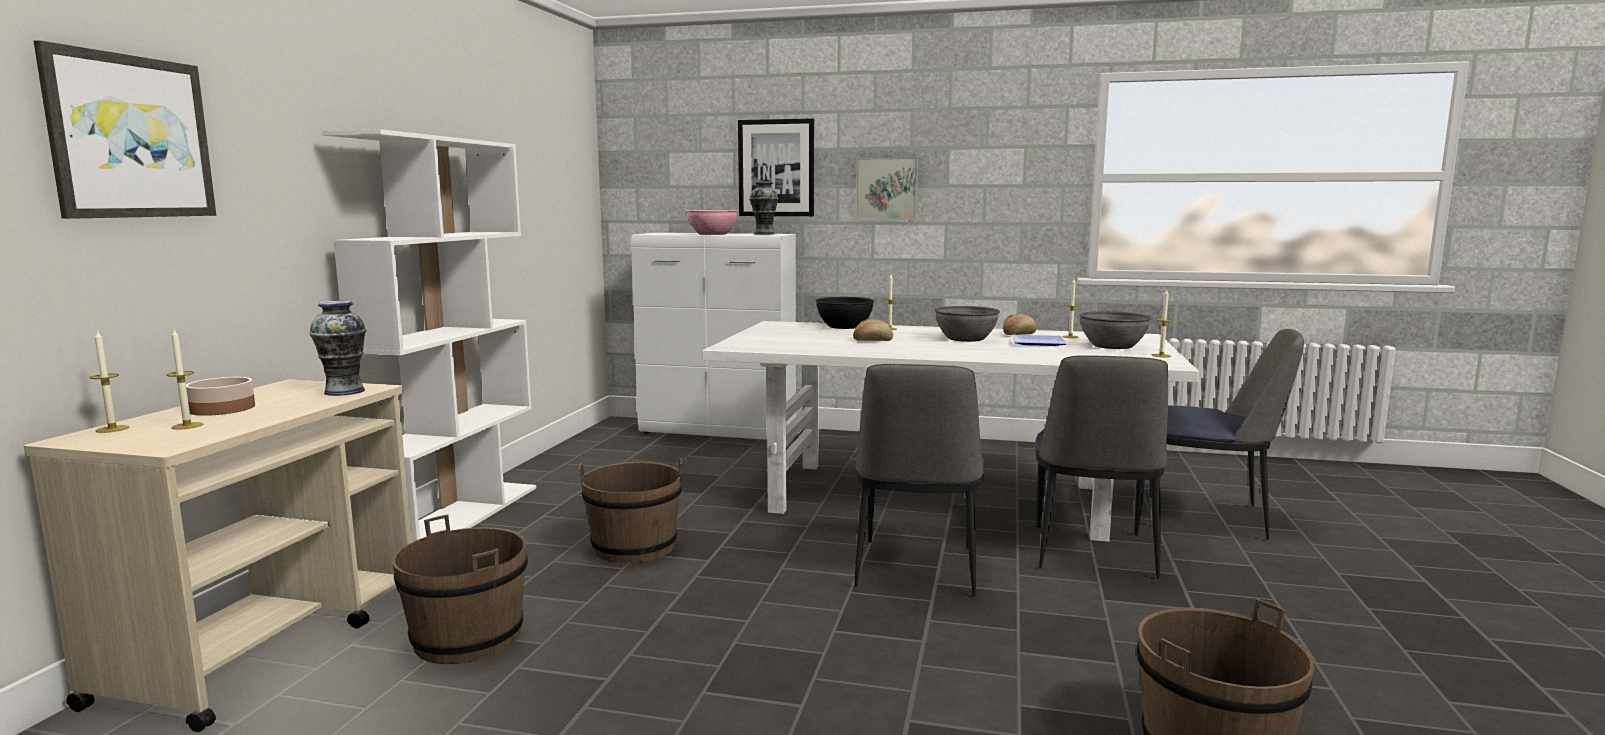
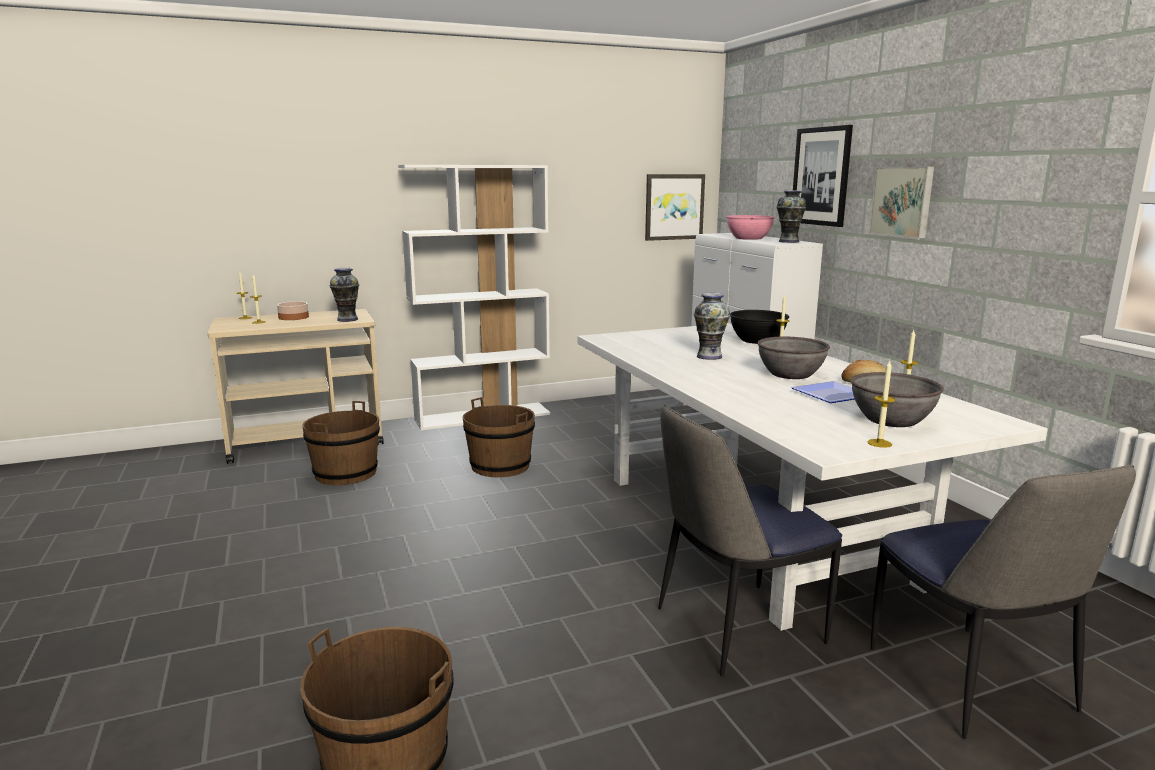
camera: 55 degrees right, 5 degrees up
(129, 137) = (276, 177): picture -> picture (674, 207)
(872, 341) = (709, 356): bread -> vase
(915, 569) = (585, 558): chair -> none

